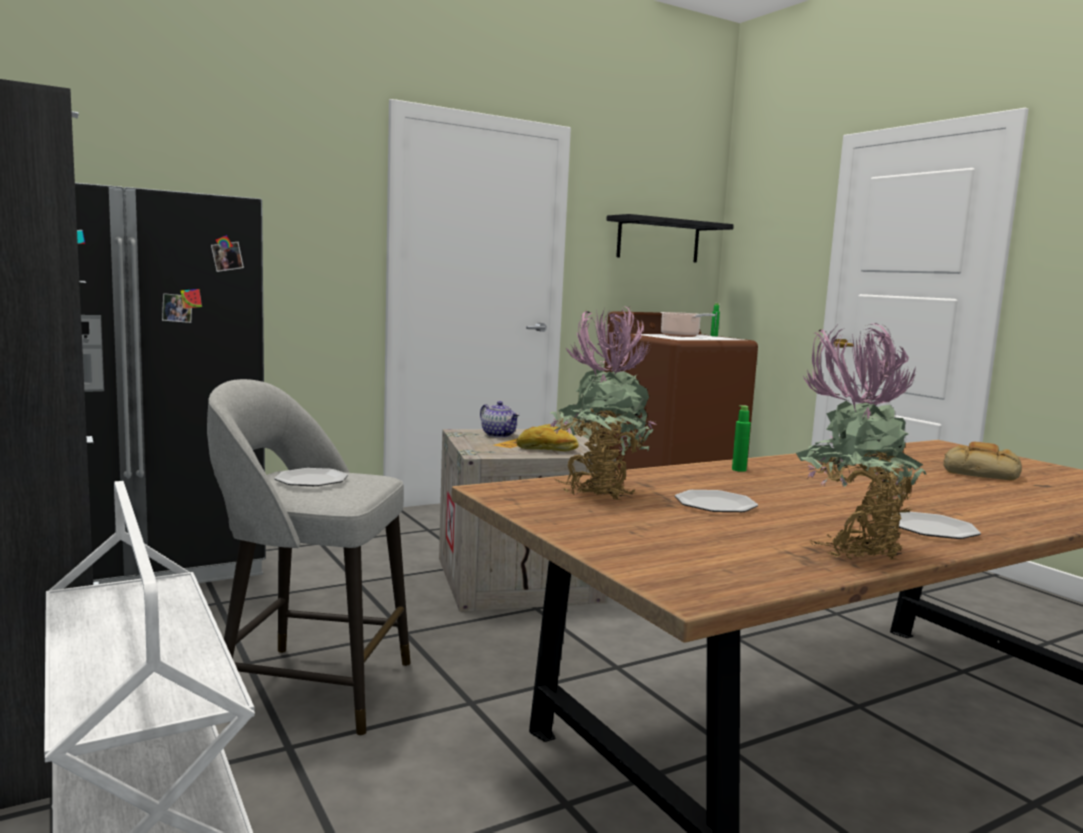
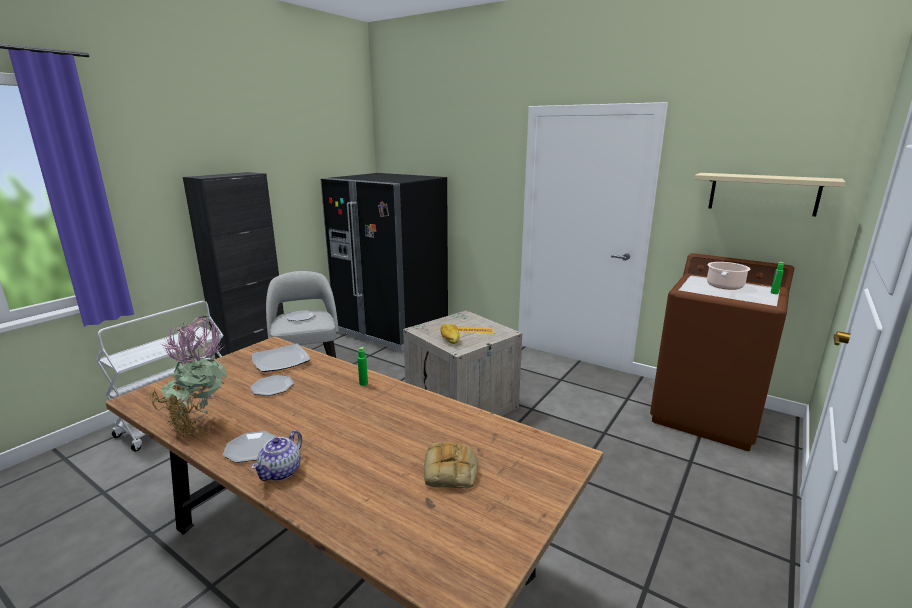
camera: 65 degrees right, 10 degrees up
(499, 435) = (470, 323): teapot -> teapot (281, 472)
(598, 492) = (281, 360): potted plant -> plate
(658, 240) = (763, 193): black shelf -> beige shelf

